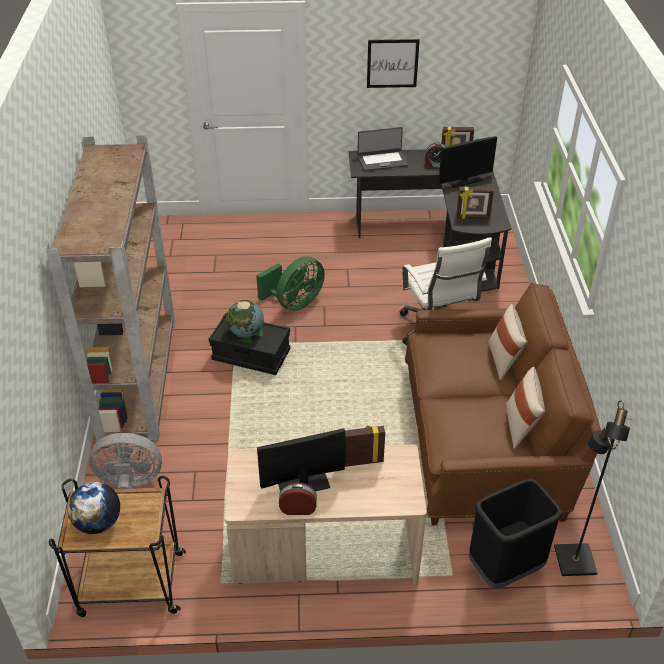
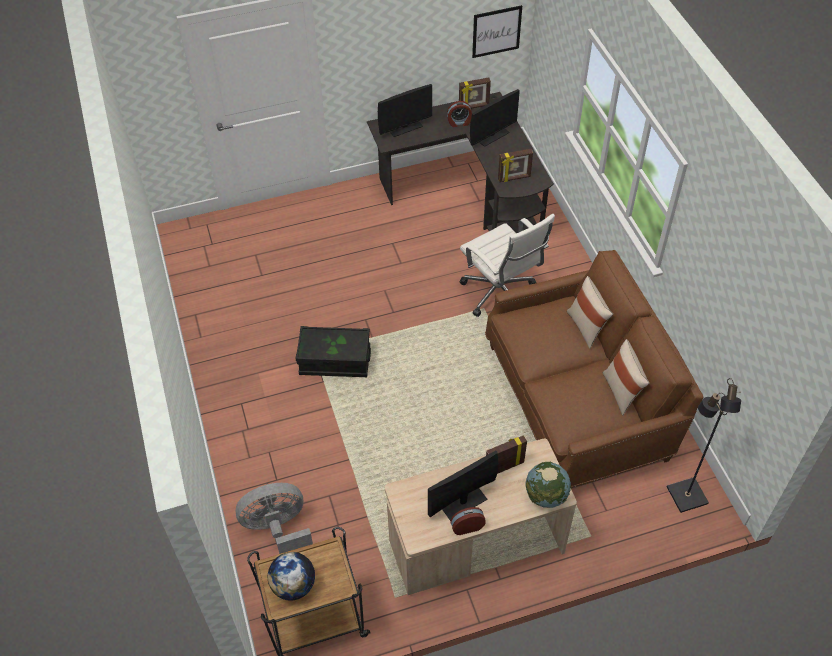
camera: 15 degrees left, 10 degrees up
(138, 377) = (234, 410): brown bookcase -> none
(246, 333) = (329, 343): globe -> globe (546, 496)
(294, 303) = (355, 293): green fan -> none
(382, 161) = (405, 127): laptop -> monitor
(392, 63) = (403, 32): picture -> picture (496, 31)
(505, 568) = (632, 518): black trash can -> none

